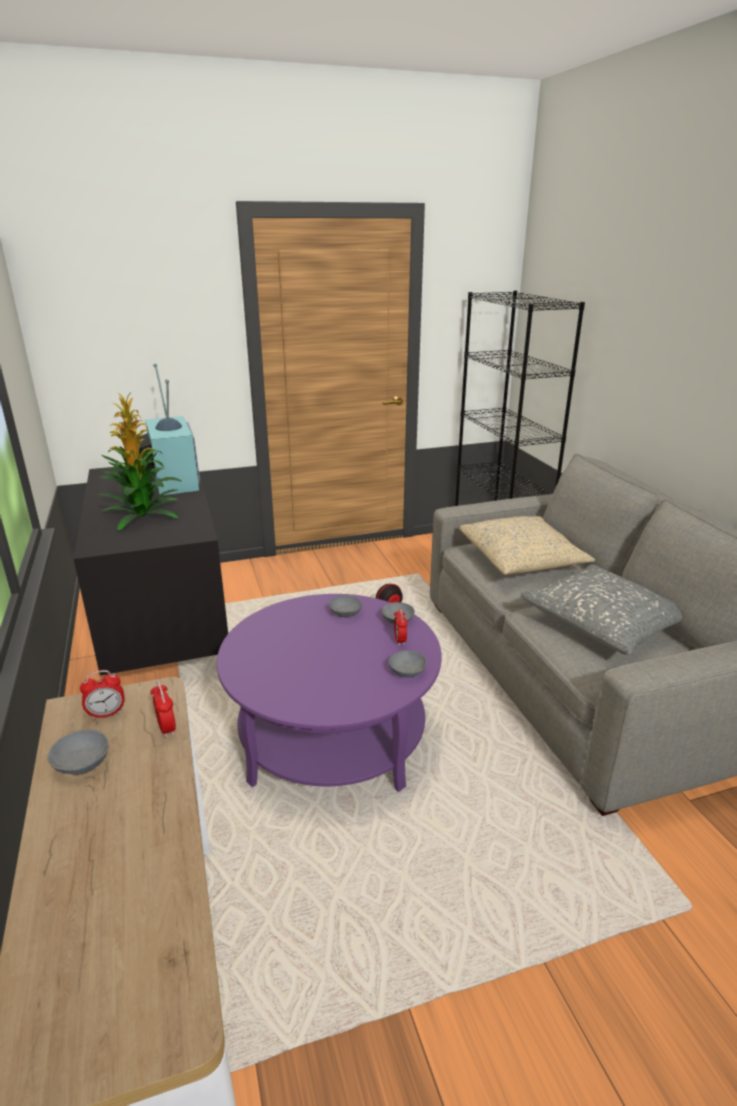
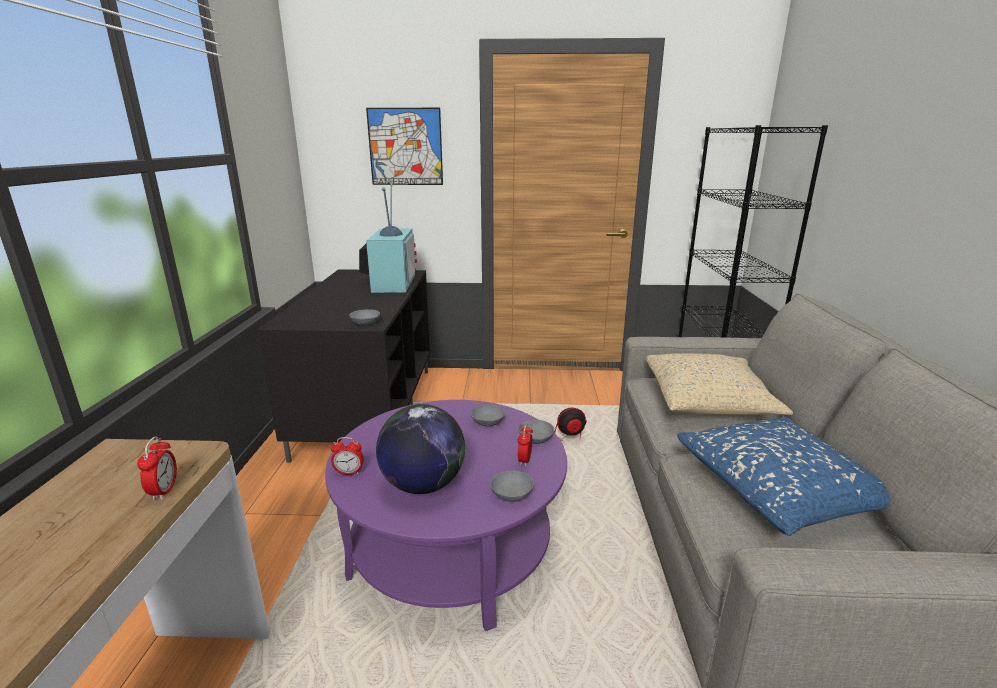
camera: 20 degrees right, 5 degrees down
(84, 762) = (63, 506): grey bowl -> grey bowl (366, 323)
(107, 714) = (133, 463): alarm clock -> alarm clock (349, 472)
(144, 515) = (344, 305): potted plant -> none
(159, 322) = (405, 147): none -> picture
(326, 680) = (423, 485): none -> globe
(604, 622) = (780, 489): grey pillow -> blue pillow

